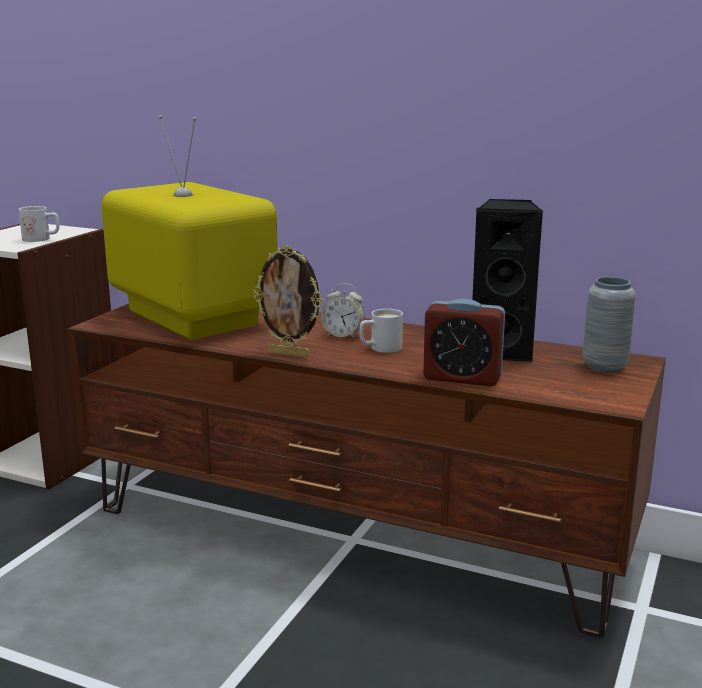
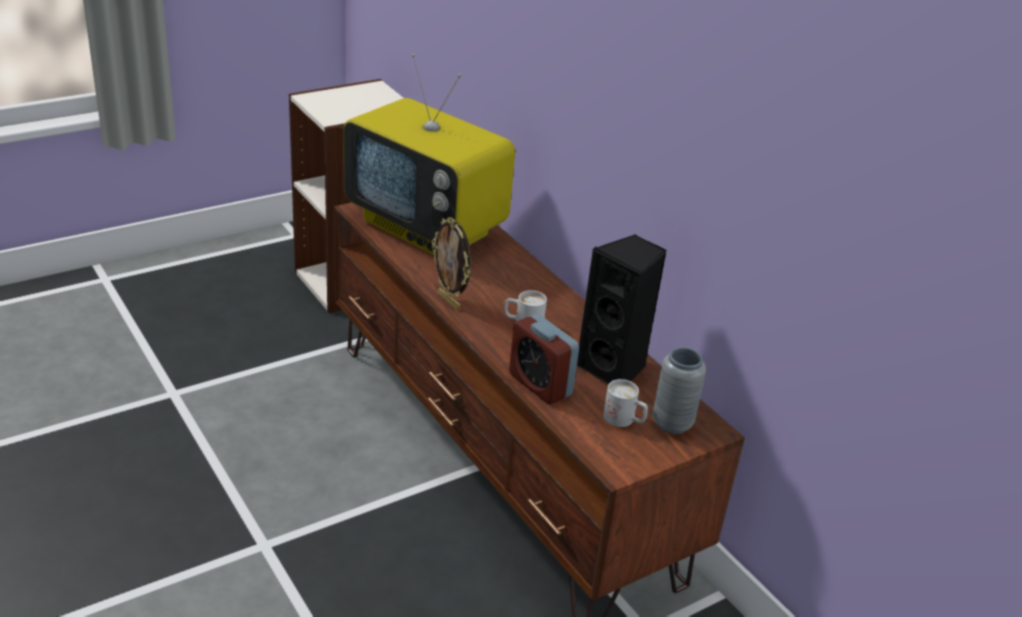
camera: 30 degrees right, 15 degrees up
(42, 239) = (359, 112): white mug -> white mug (624, 420)
(190, 319) = (428, 228): television -> television turned 135 degrees clockwise
(343, 335) = (515, 296): alarm clock -> none

